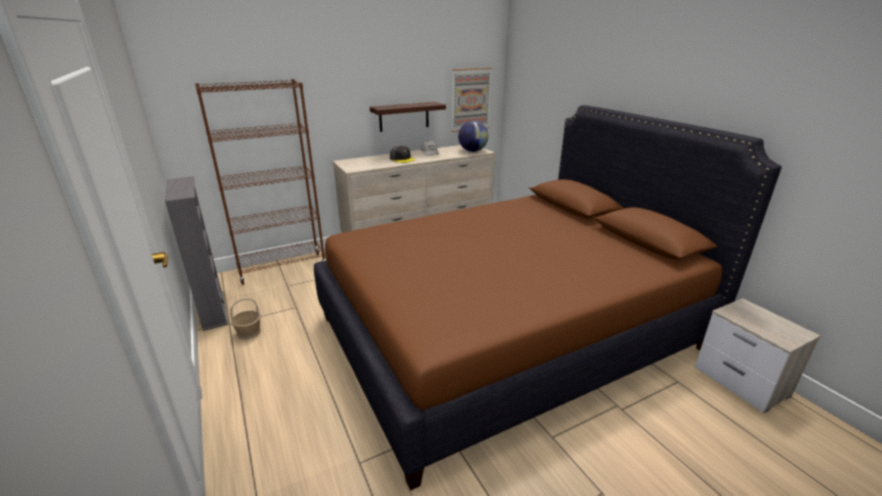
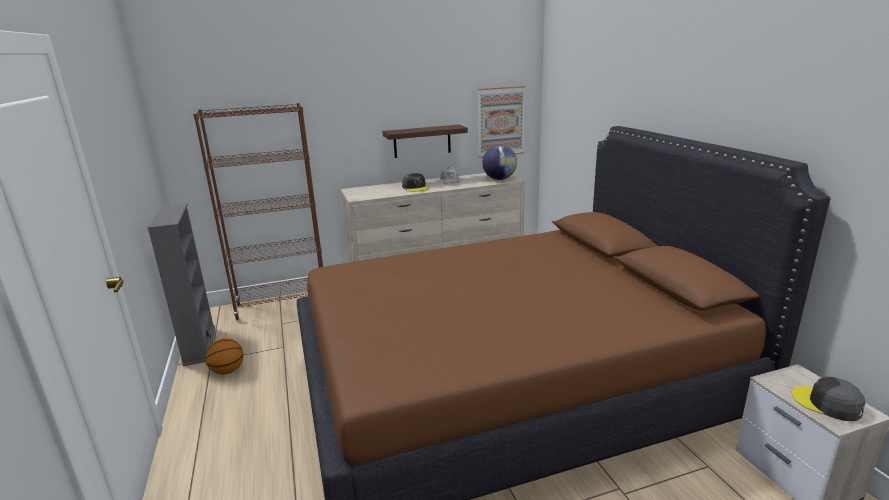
camera: 10 degrees right, 5 degrees down
(249, 332) = (227, 371): basket -> basketball
(773, 327) = (827, 403): none -> grey cap

